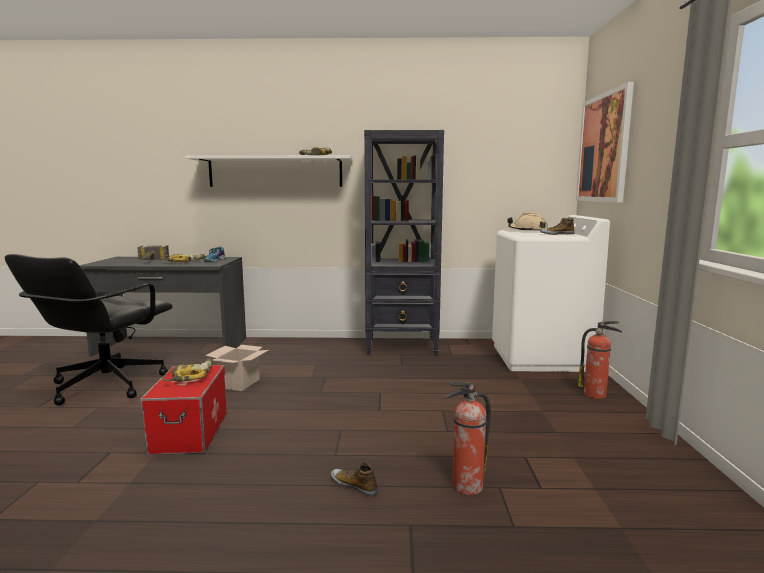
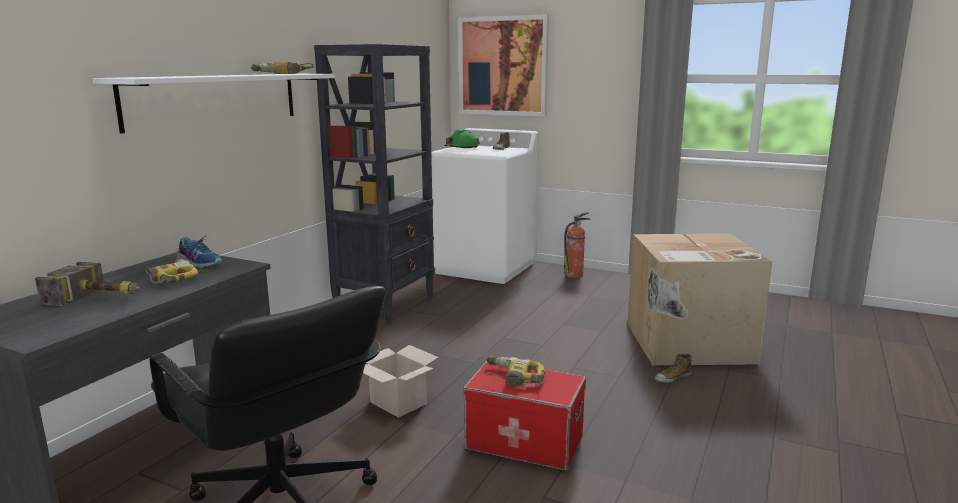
camera: 65 degrees left, 5 degrees up
(466, 486) = (687, 343): fire extinguisher -> cardboard box
(528, 231) = (461, 149): beige hard hat -> green hard hat

